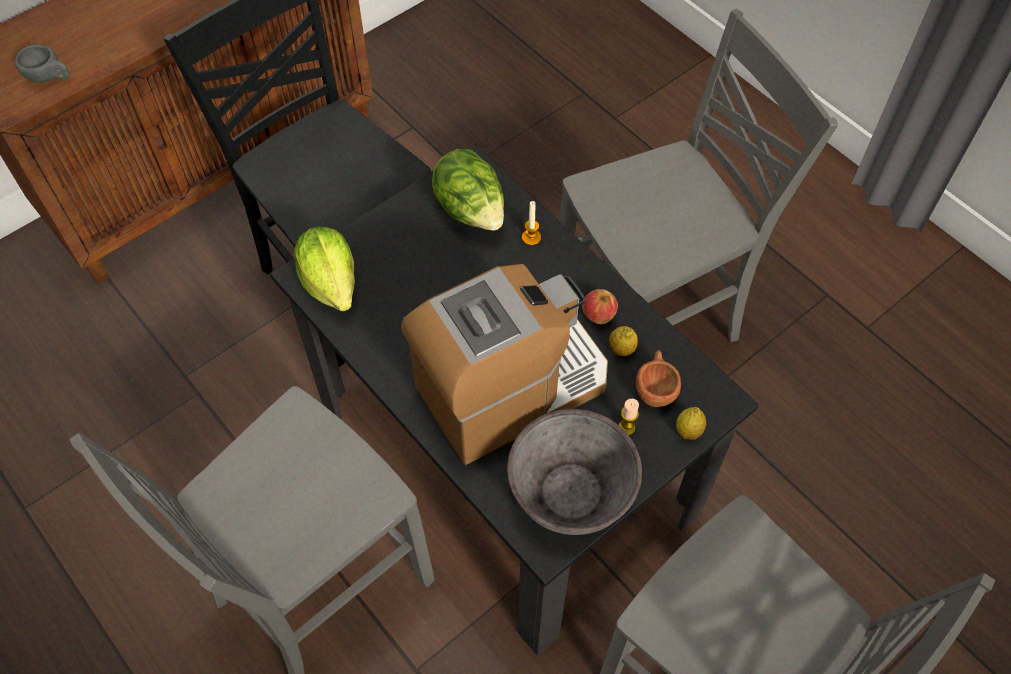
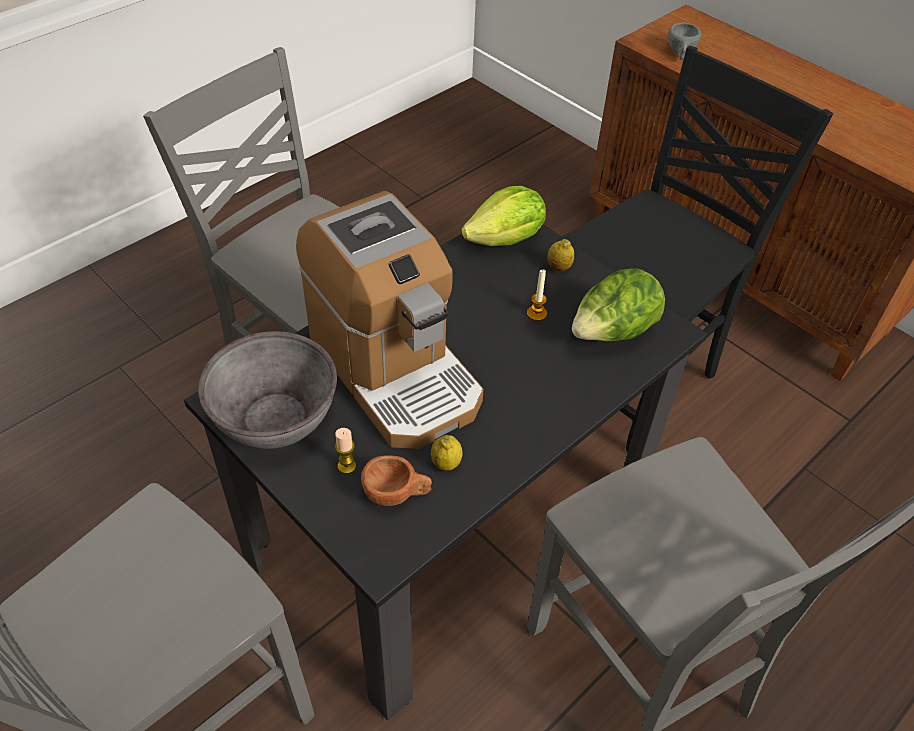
camera: 85 degrees right, 10 degrees down
(531, 237) = (587, 383): candle -> candle (537, 313)
(598, 314) = (491, 443): apple -> none
(688, 431) = (340, 525): lemon -> lemon (559, 267)

